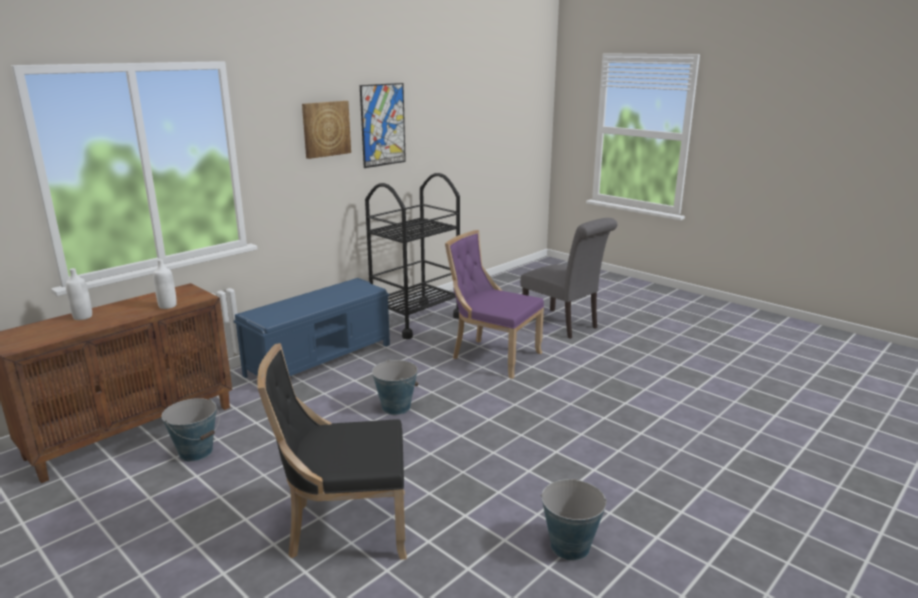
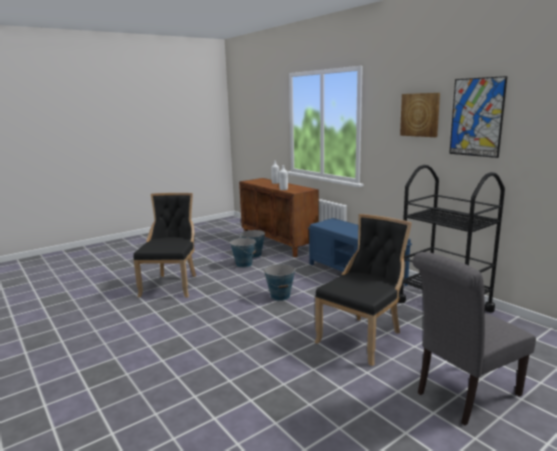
camera: 100 degrees right, 5 degrees down
(492, 356) = (363, 337): purple chair -> black chair
(569, 546) = (102, 339): bucket -> bucket (244, 264)

